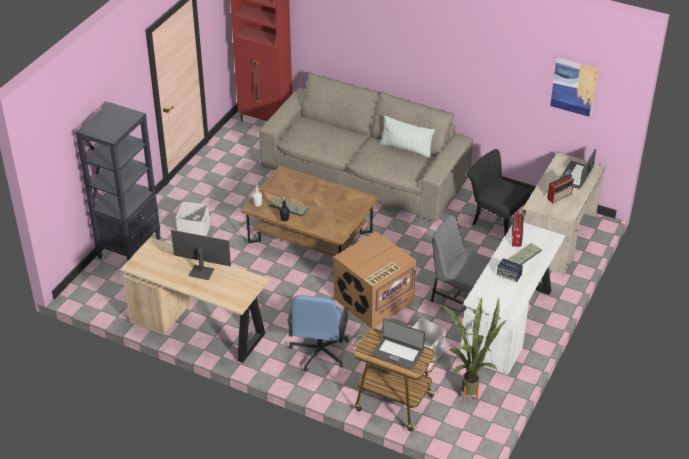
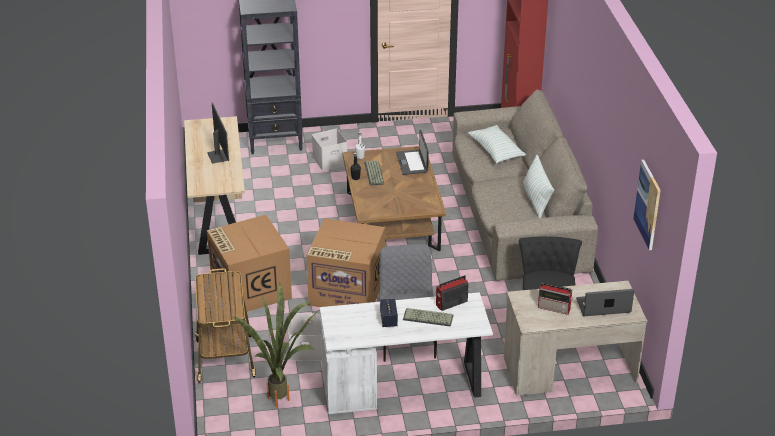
camera: 55 degrees right, 5 degrees down
(319, 352) = (250, 288): blue office chair -> cardboard box
(327, 136) = (496, 151): none -> pillow
(398, 353) = (221, 299): laptop -> laptop (412, 162)

